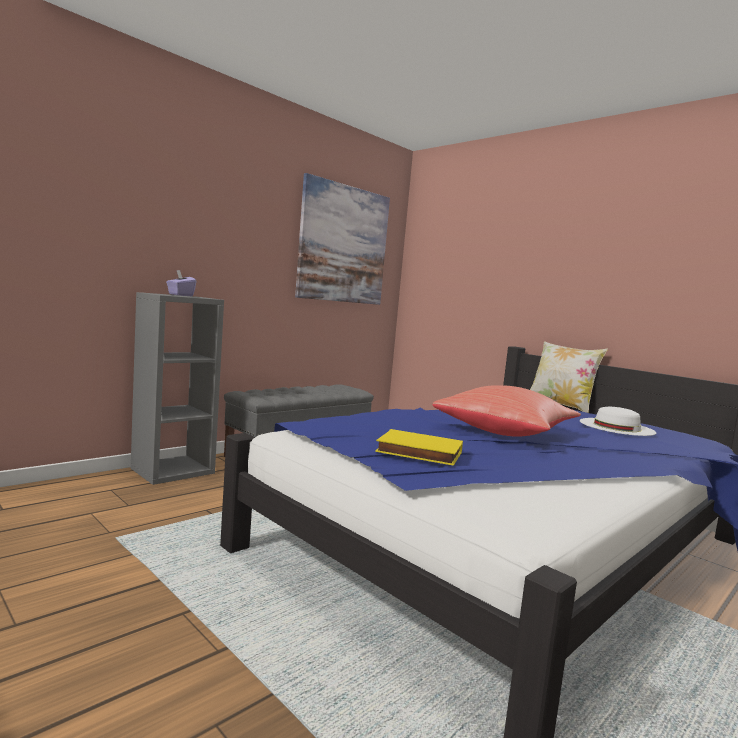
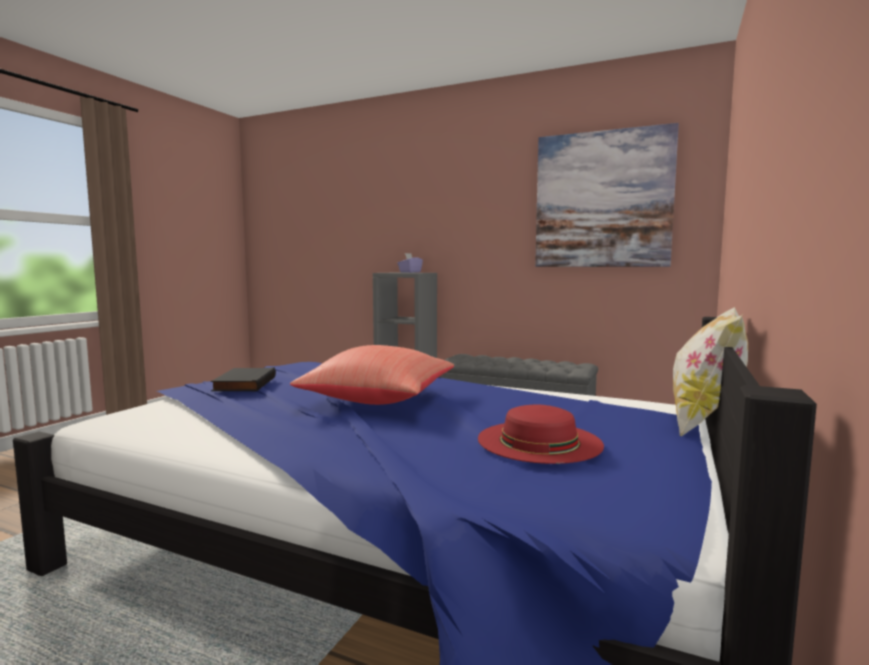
camera: 70 degrees right, 0 degrees up
(418, 453) = (243, 383): yellow book -> black book
(616, 427) = (539, 441): white hat -> red hat

